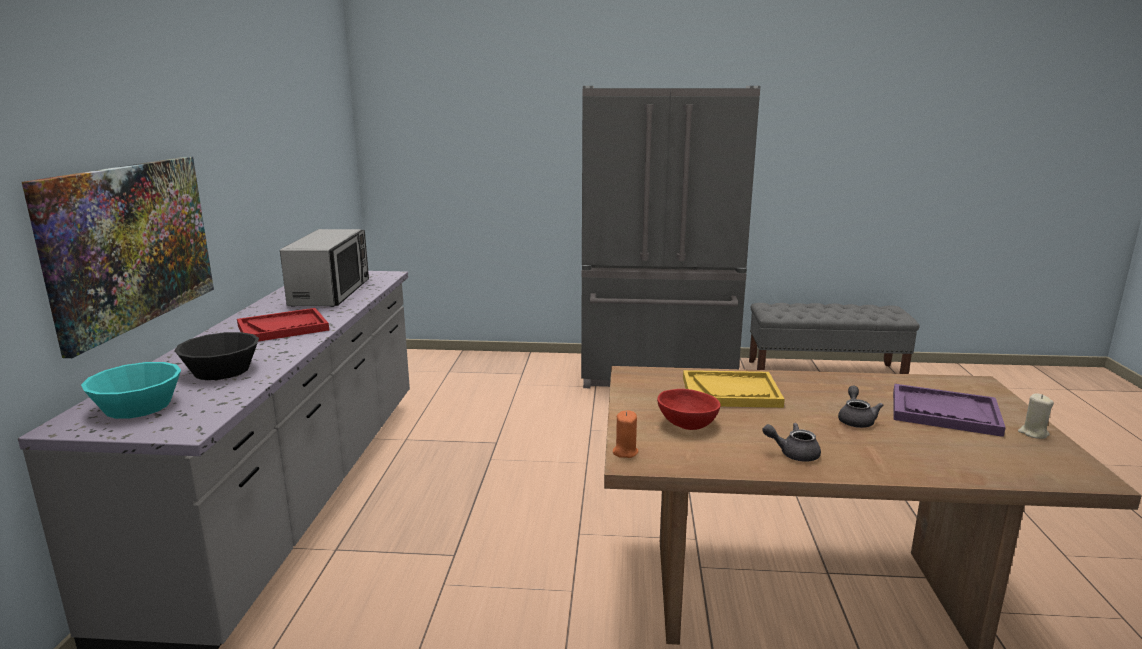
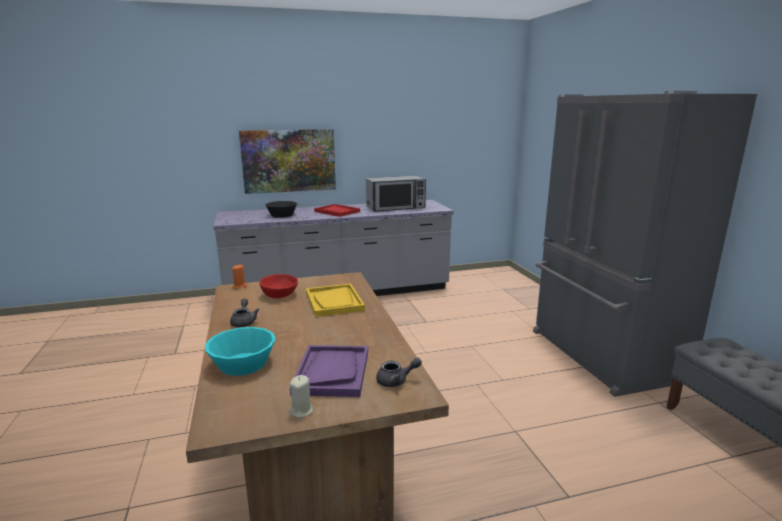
camera: 70 degrees right, 0 degrees up
(138, 406) = (244, 215): turquoise bowl -> turquoise bowl (243, 363)
(856, 420) = (302, 339): grey teapot -> grey teapot (396, 381)

